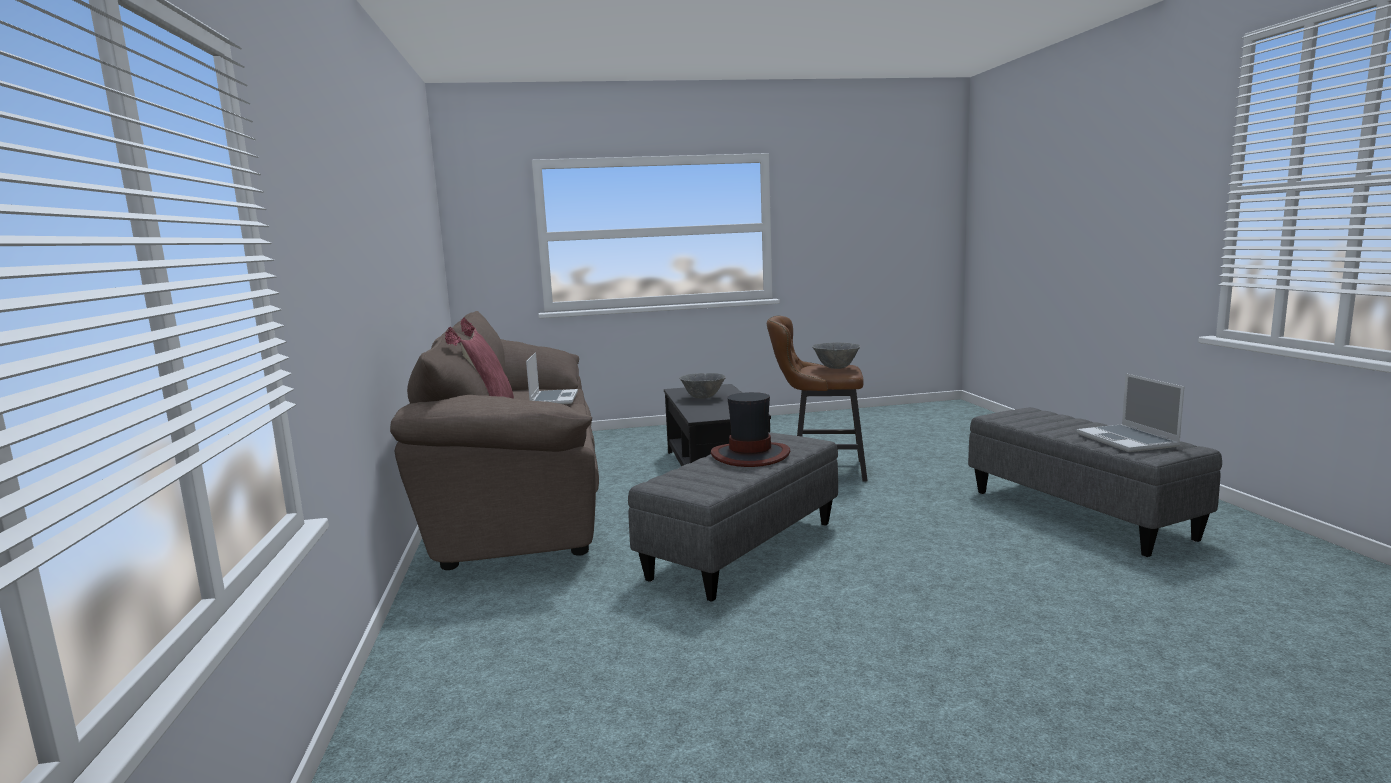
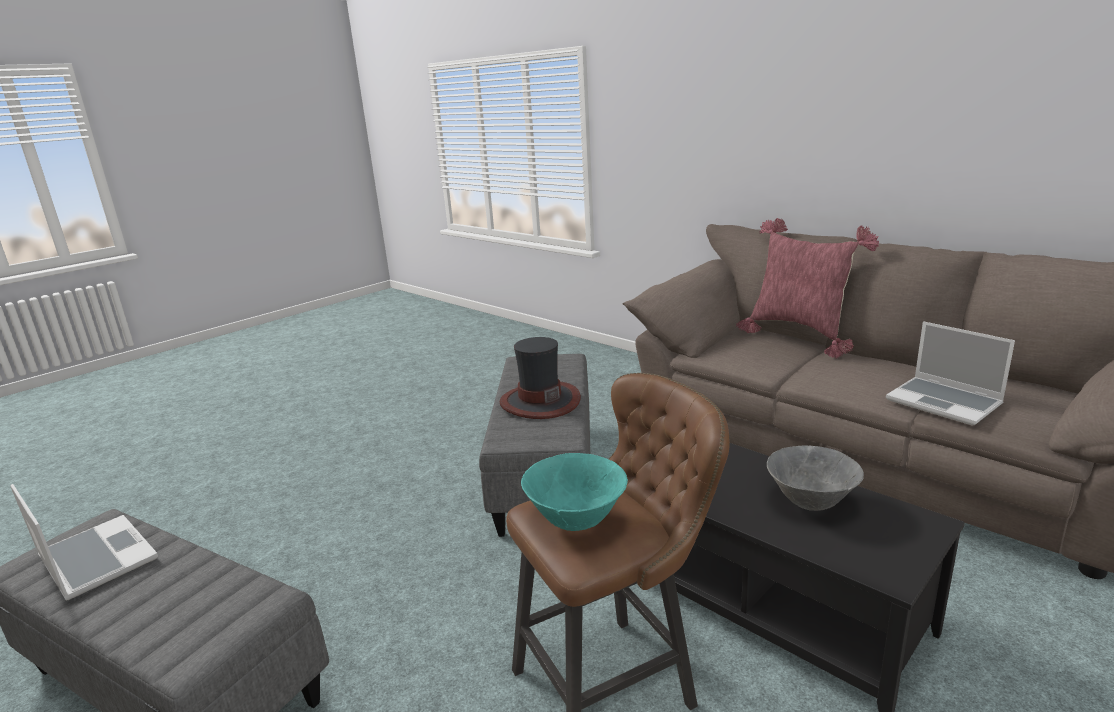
camera: 145 degrees right, 10 degrees up
(836, 368) = (577, 521): grey bowl -> turquoise bowl

